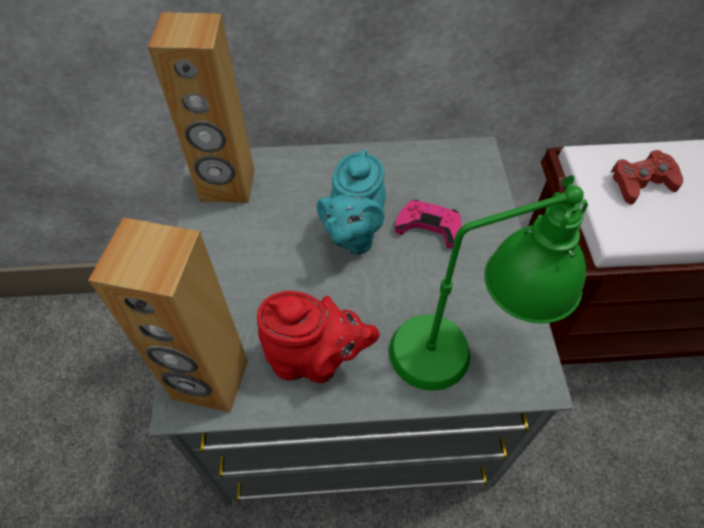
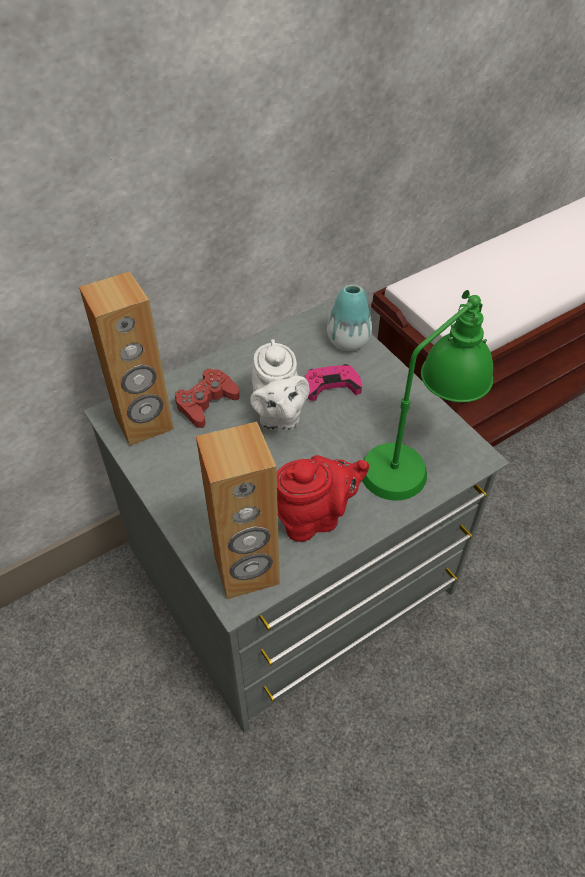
camera: 30 degrees left, 5 degrees down
(353, 234) = (278, 416): turquoise teapot -> white teapot
(478, 187) = (348, 341): none -> vase
(641, 182) = (457, 292): red game controller -> red game controller (206, 403)

